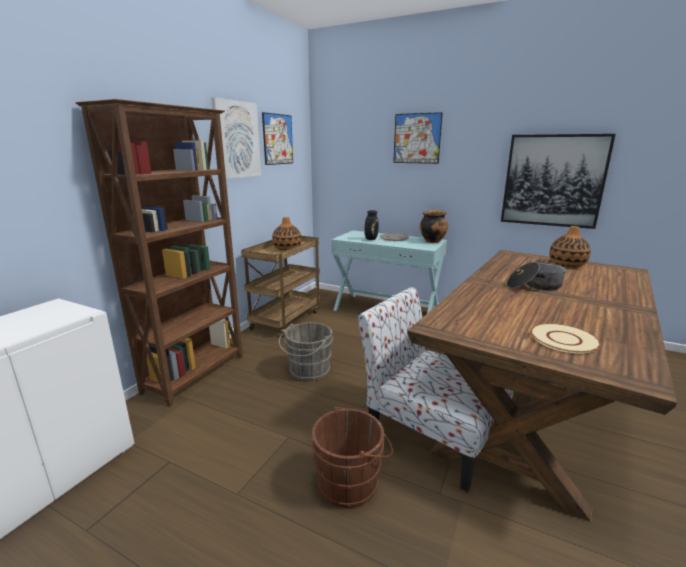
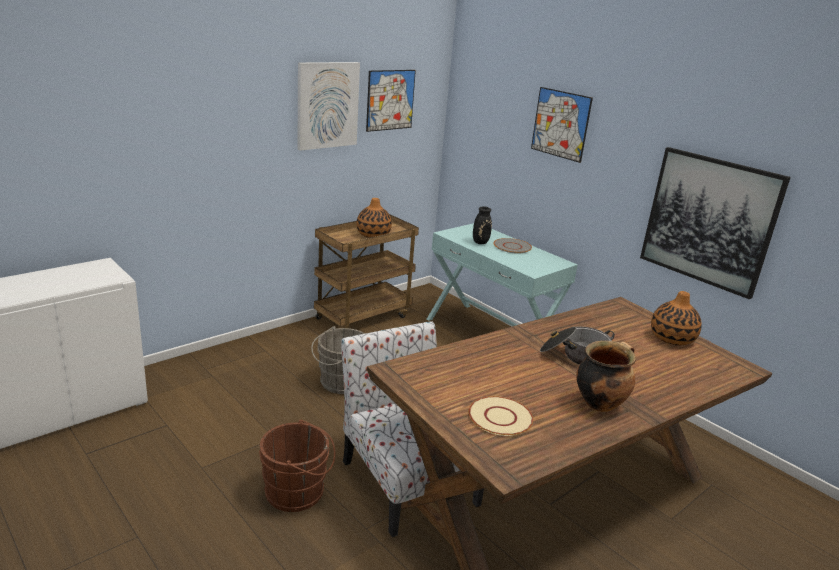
camera: 20 degrees right, 5 degrees up
(196, 373) = (234, 353): brown bookcase -> none
(432, 241) = (554, 262): cooking pot -> cooking pot (599, 403)

